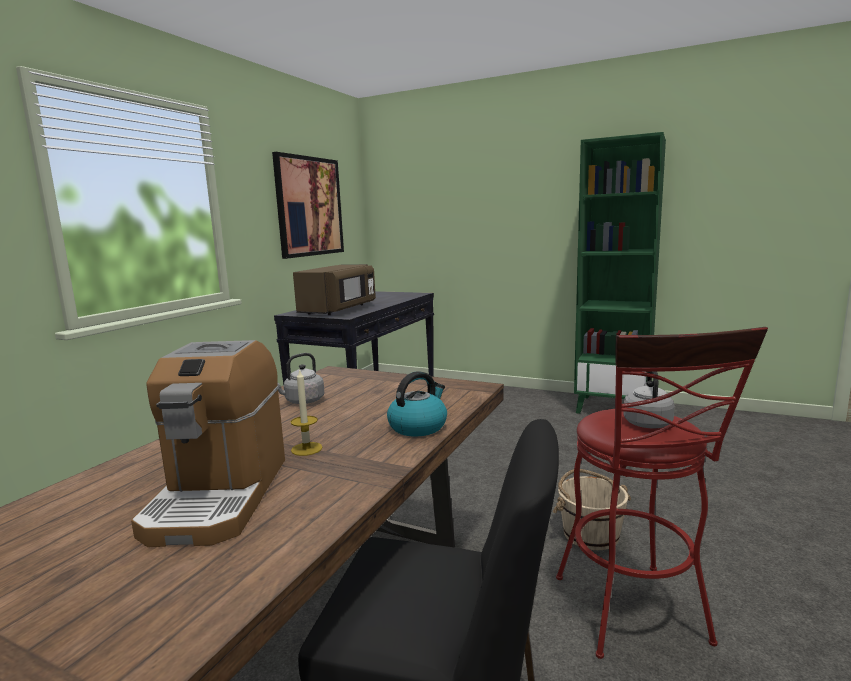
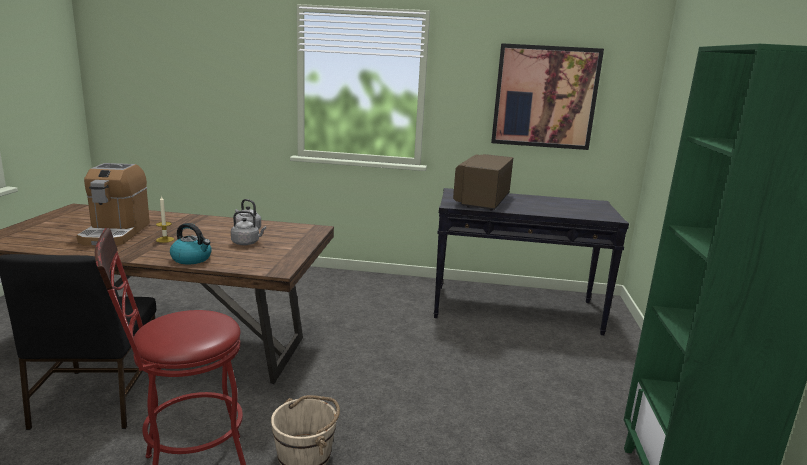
camera: 70 degrees right, 5 degrees up
(219, 495) = (115, 233): coffee machine -> coffee machine turned 75 degrees counterclockwise
(339, 309) = (482, 200): brown microwave -> brown microwave turned 105 degrees clockwise
(647, 422) = (183, 328): grey kettle -> grey kettle (247, 243)

